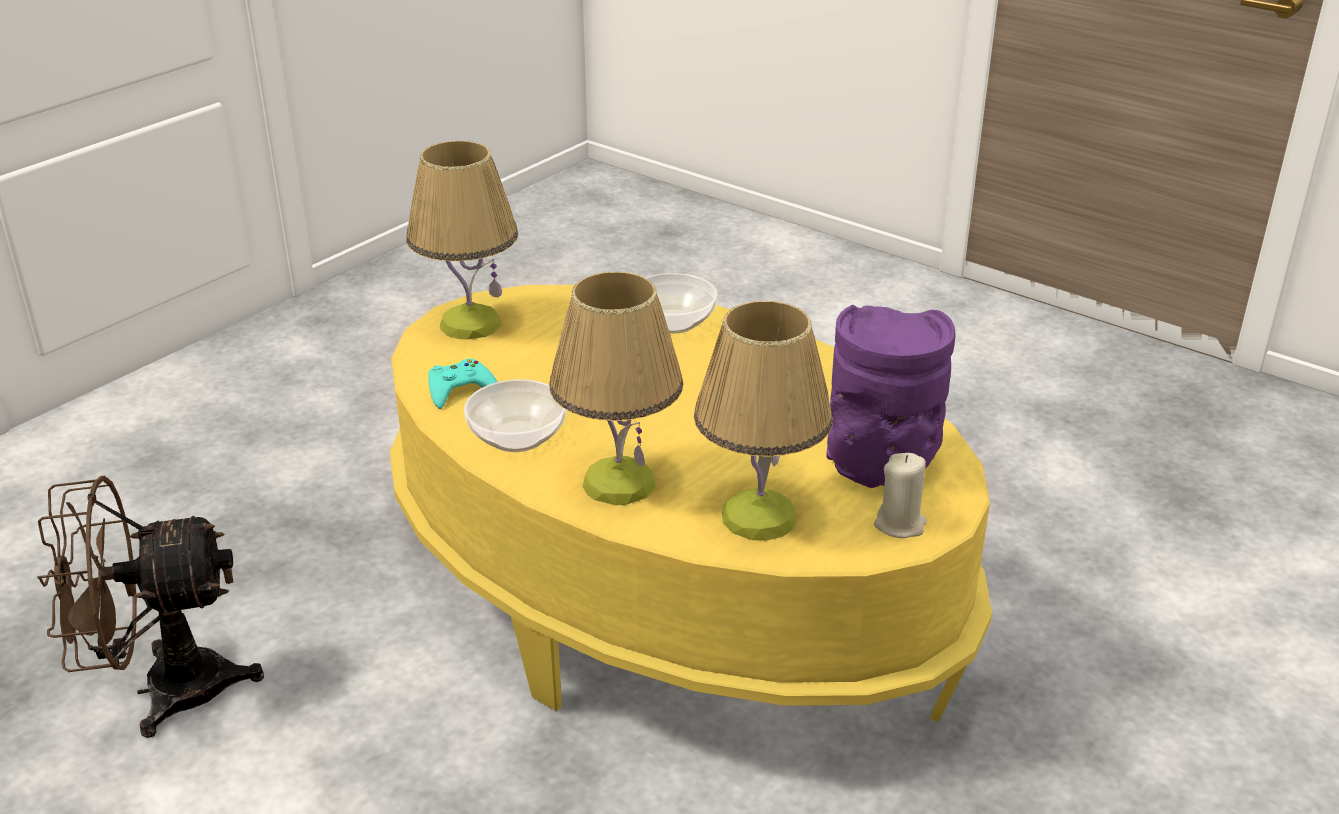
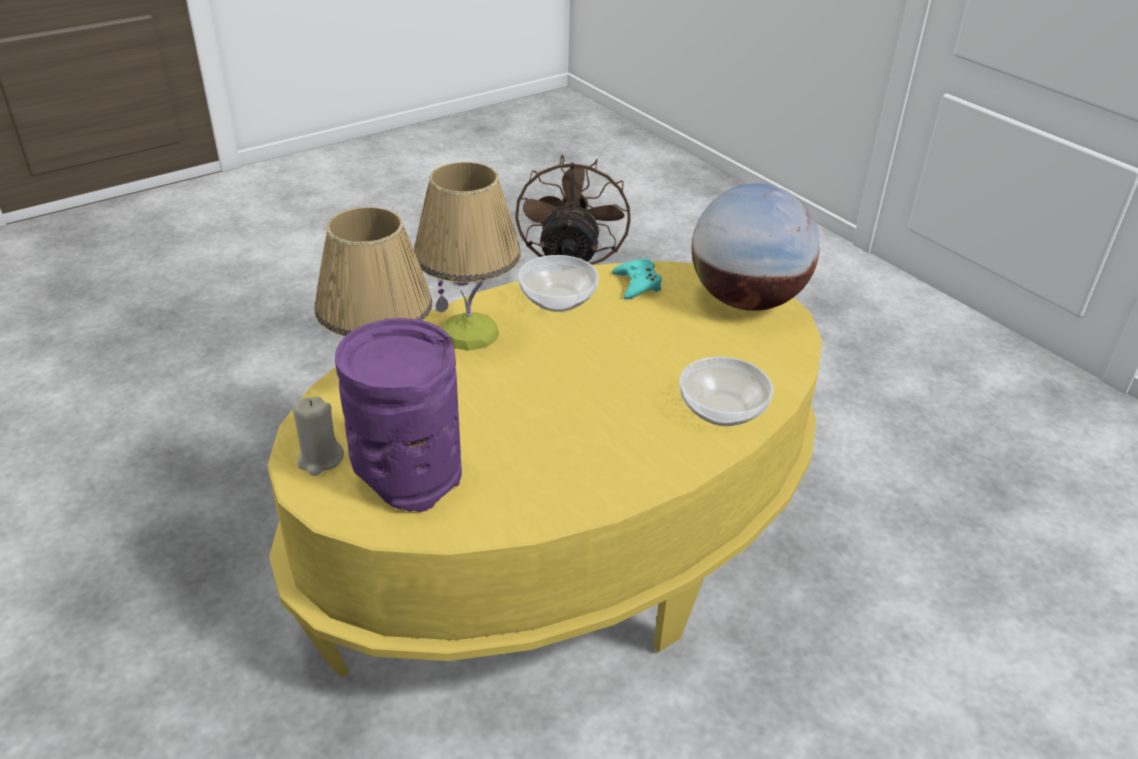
camera: 105 degrees right, 5 degrees up
(470, 324) = (746, 300): table lamp -> globe

